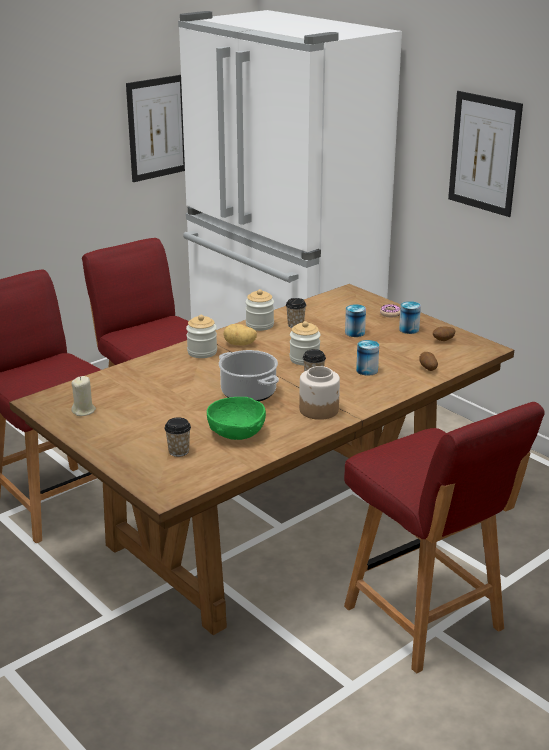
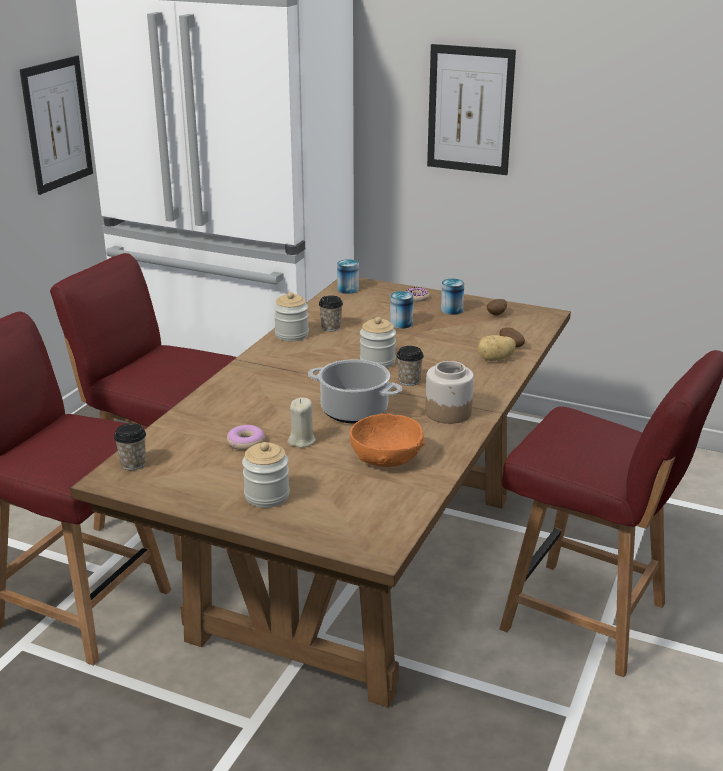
camera: 25 degrees left, 0 degrees up
(84, 411) = (180, 476): beige candle -> beige candle (301, 441)
(149, 398) = (246, 443): none -> donut
(178, 451) = (343, 496): cup -> cup (133, 464)
(202, 352) = (256, 377): jar -> jar (267, 496)
(236, 433) = (386, 459): green bowl -> orange bowl
(240, 344) = (290, 360): potato -> potato (495, 359)
(367, 370) = (453, 360): can -> can (348, 289)

